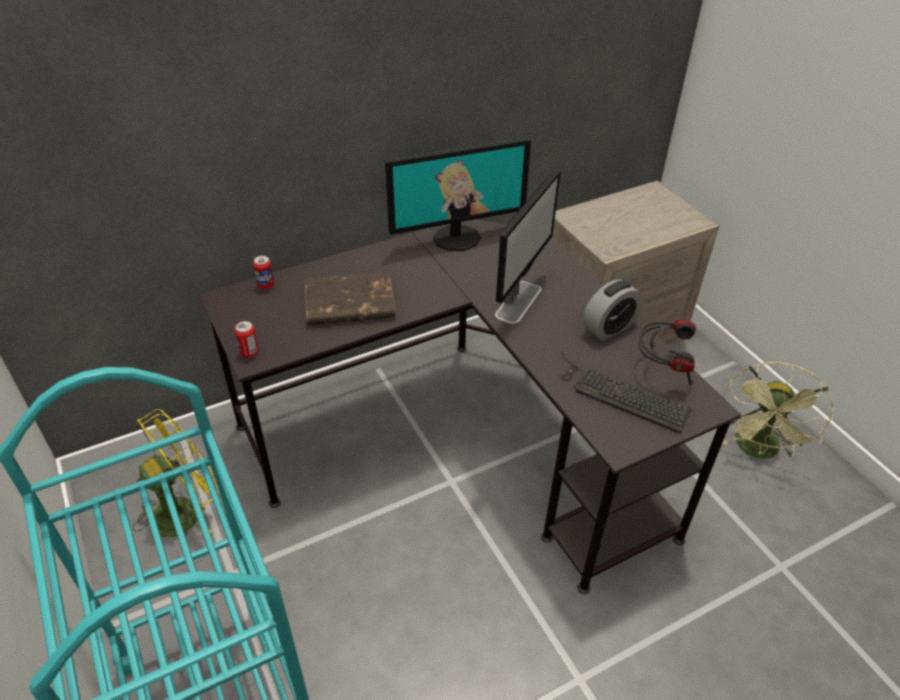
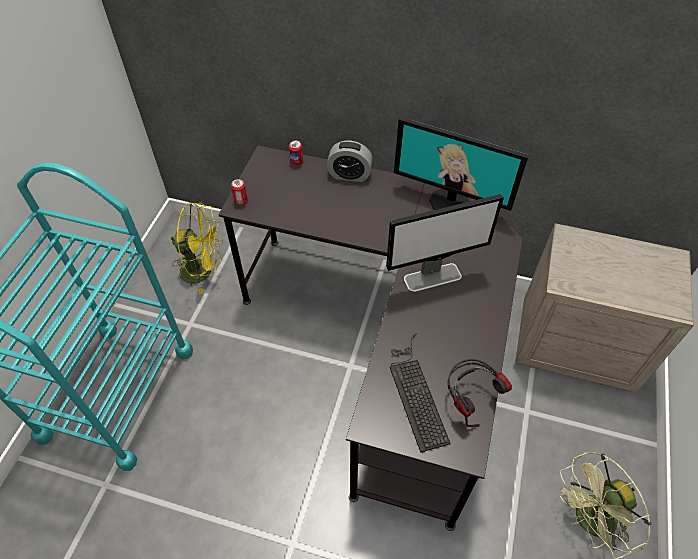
camera: 45 degrees right, 10 degrees up
(349, 304) = (327, 206): brown book -> none
(609, 328) = (471, 341): alarm clock -> alarm clock (349, 175)

